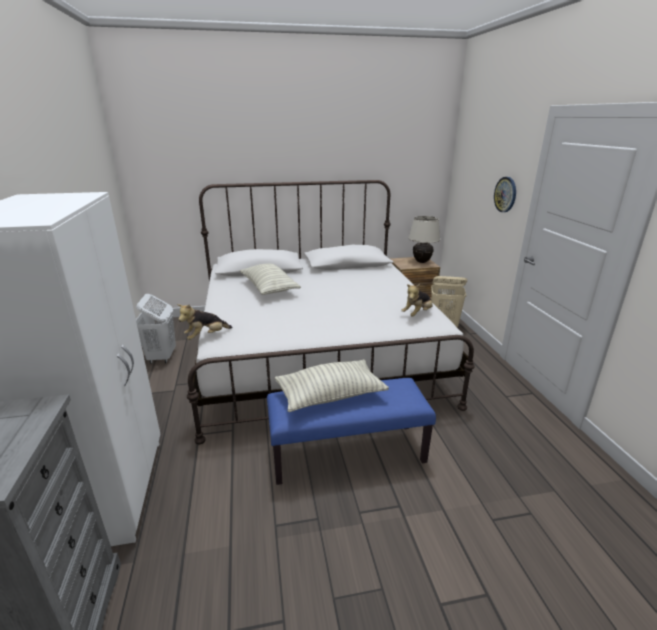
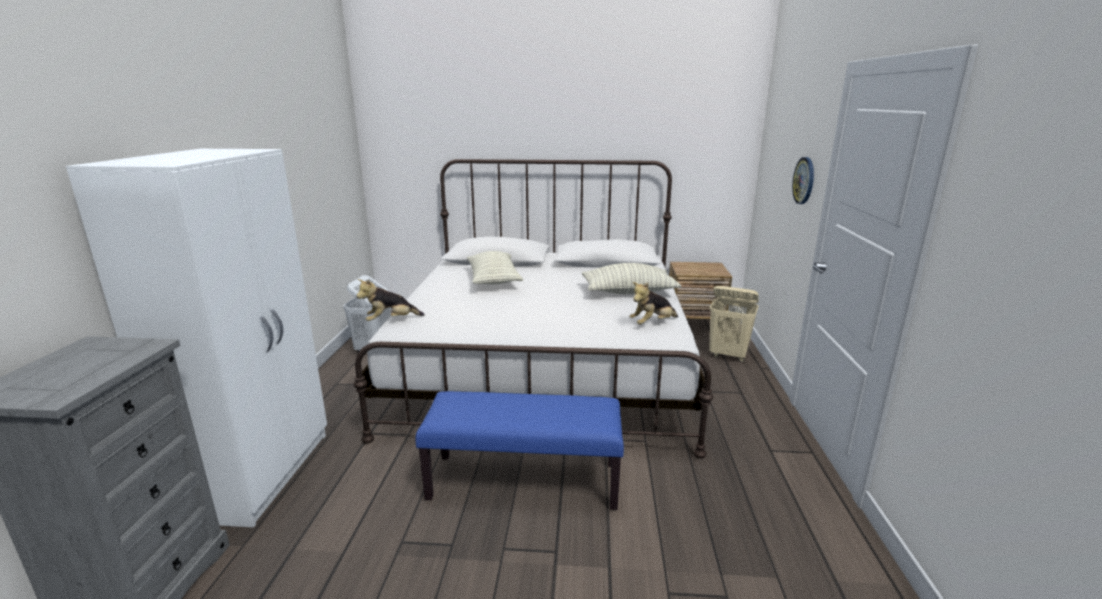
camera: 15 degrees right, 5 degrees down
(330, 396) = (502, 403): pillow -> pillow (628, 292)
(421, 261) = (710, 268): beige table lamp -> none

